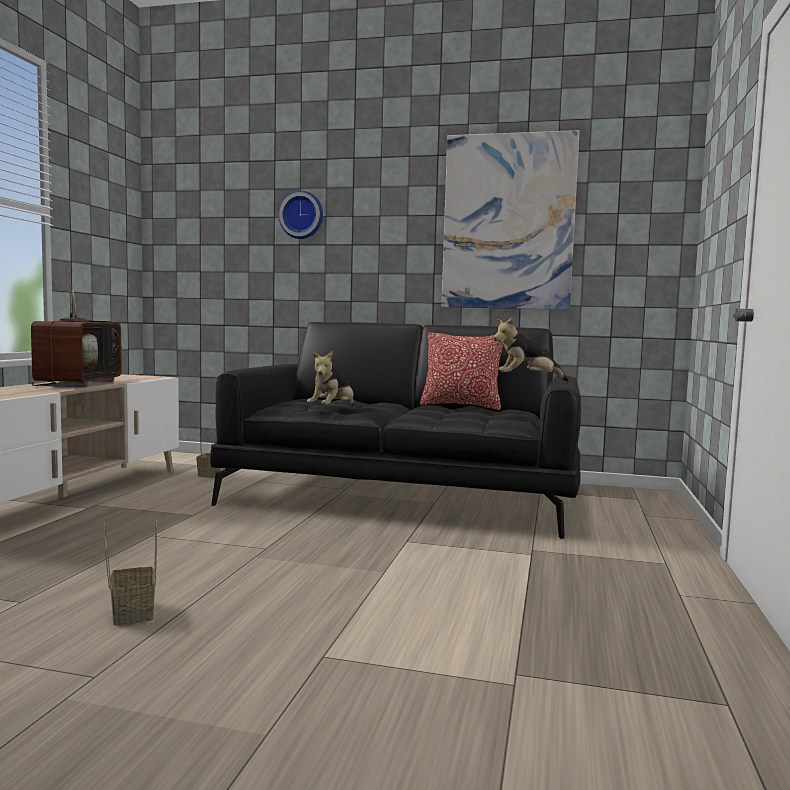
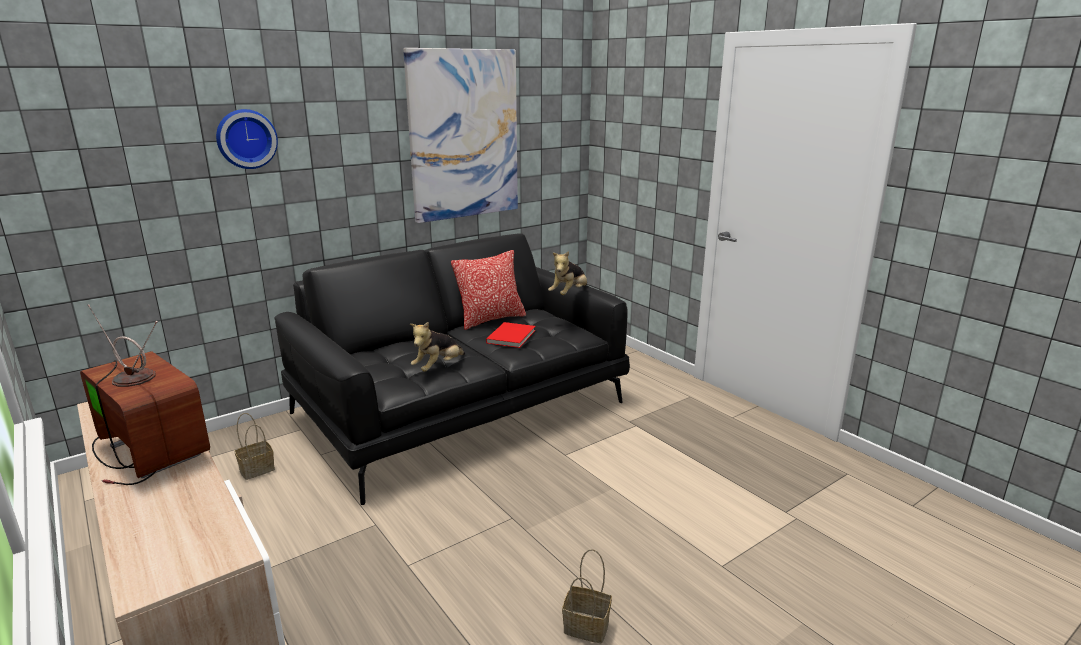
camera: 50 degrees left, 15 degrees up
(332, 409) = (438, 367): plush toy -> plush toy turned 60 degrees clockwise
(442, 412) = (513, 336): none -> red book

